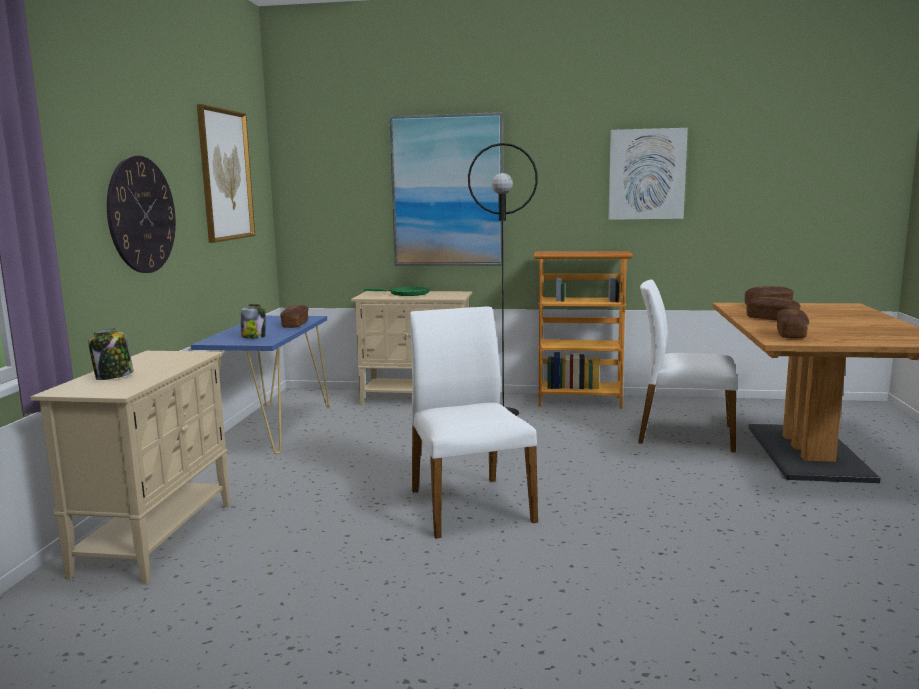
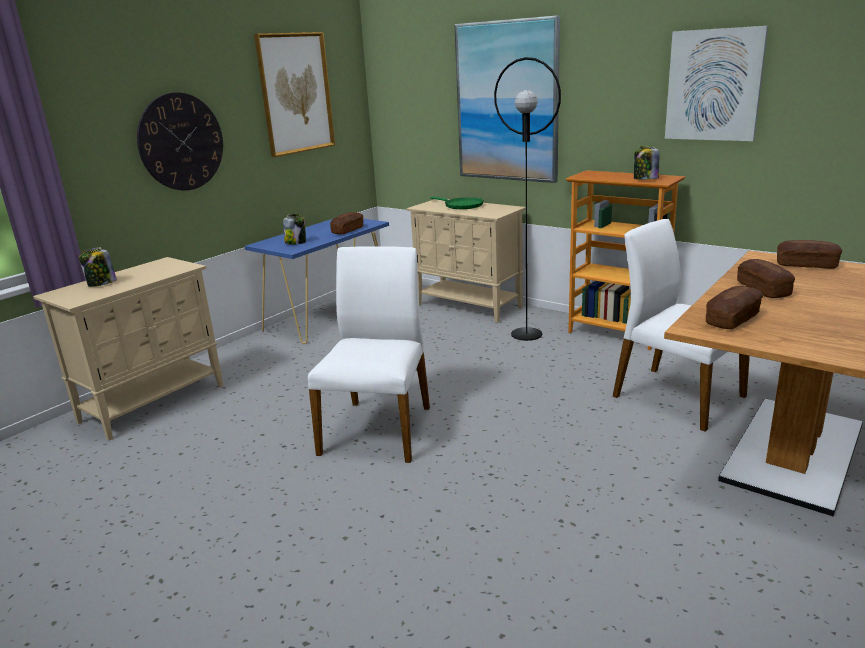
camera: 30 degrees right, 10 degrees up
(603, 253) = (645, 179): none -> jar

